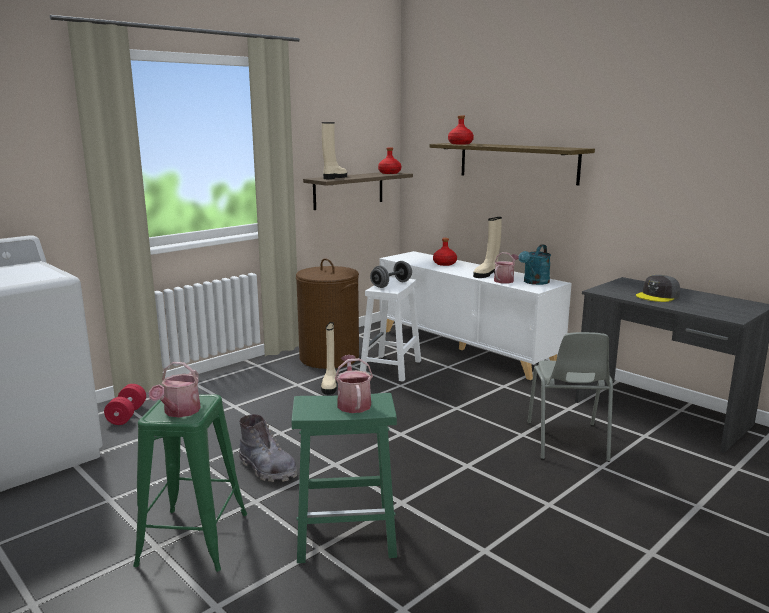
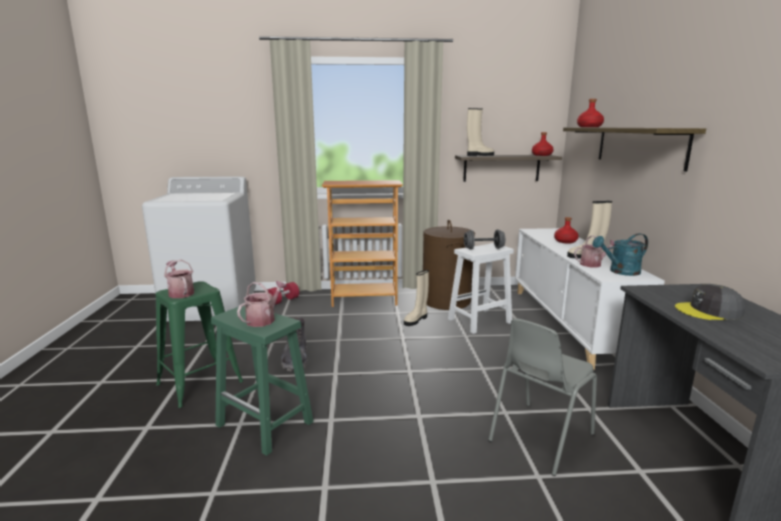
camera: 40 degrees right, 0 degrees up
(179, 412) = (180, 292): watering can -> watering can turned 90 degrees clockwise
(236, 382) = (364, 300): none -> bookcase

